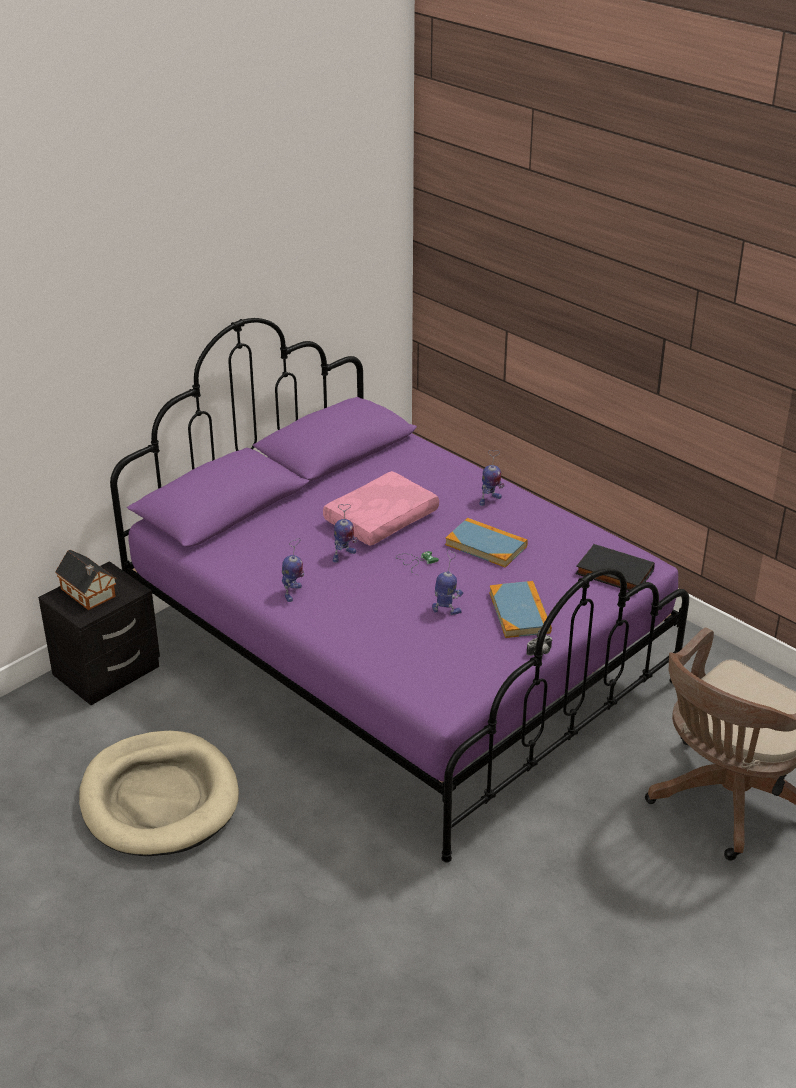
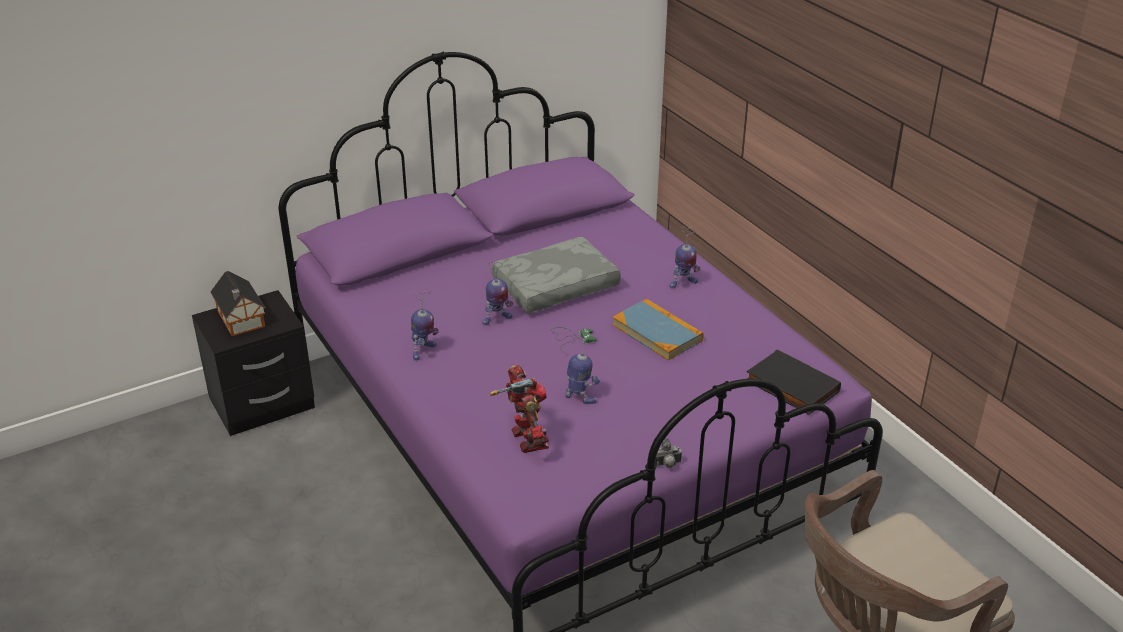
camera: 15 degrees right, 0 degrees up
(159, 799) = (250, 549): beige dog bed -> none
(381, 520) = (555, 287): pink pillow -> grey pillow
(417, 652) = (526, 440): none -> toy robot
(519, 612) = (662, 414): book -> none

